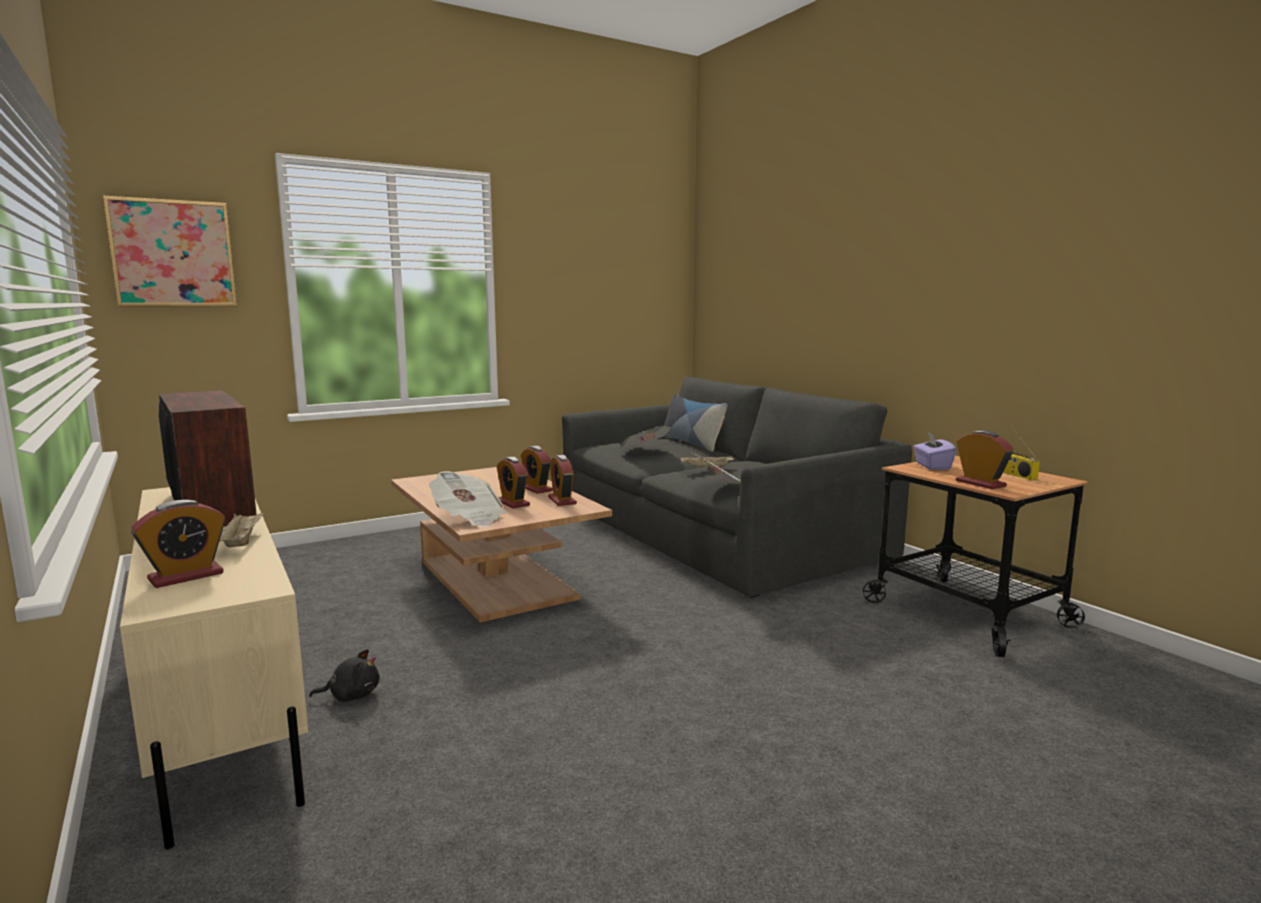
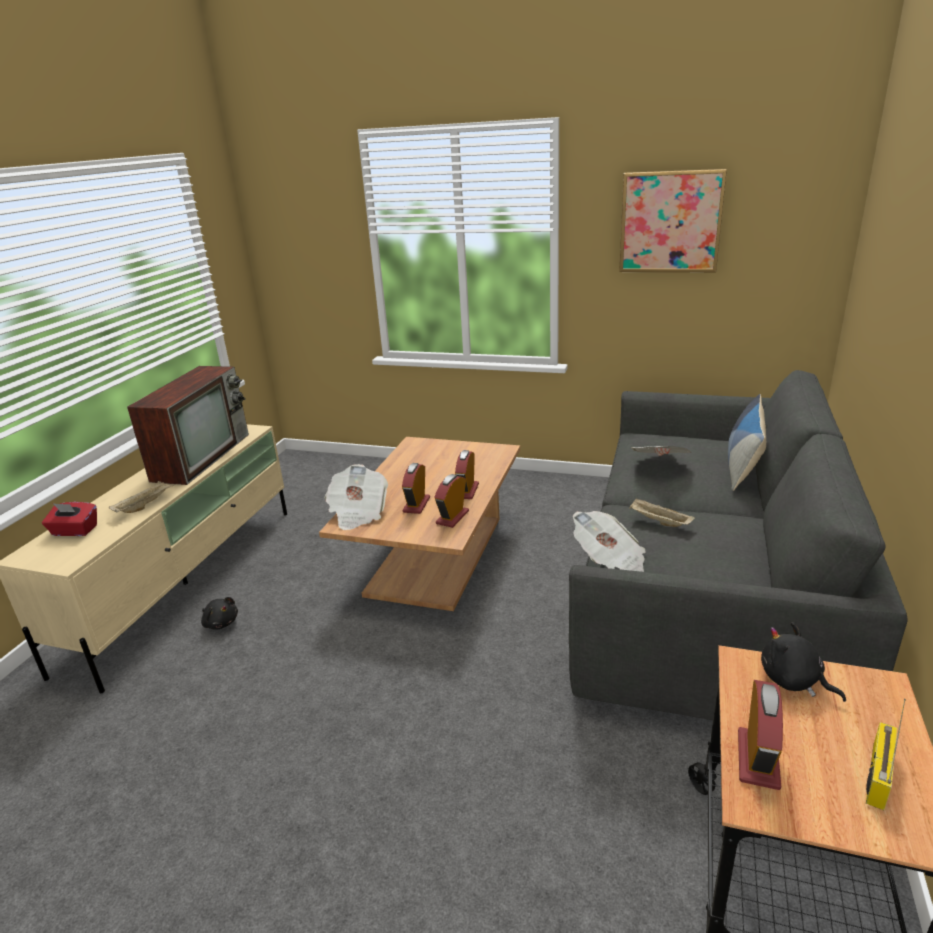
camera: 50 degrees right, 15 degrees up
(173, 254) = (295, 225): picture -> picture (670, 222)
(186, 576) = (75, 531): alarm clock -> red tissue box
(932, 466) = (793, 681): purple tissue box -> black plush toy

